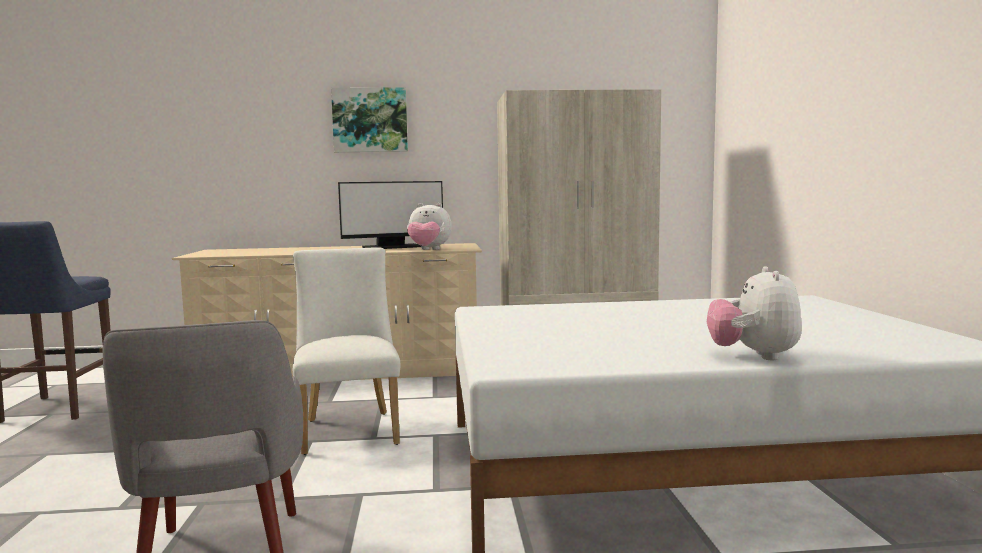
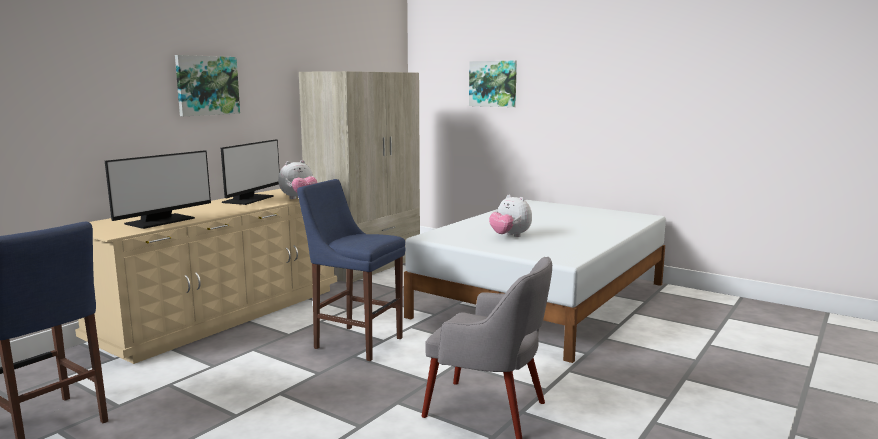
camera: 50 degrees left, 5 degrees up
(258, 252) = (161, 221): none -> monitor
(349, 429) = (355, 342): white chair -> blue stool
(753, 356) = (610, 234): plush toy -> plush toy (510, 236)
(791, 95) = (493, 83): none -> picture

